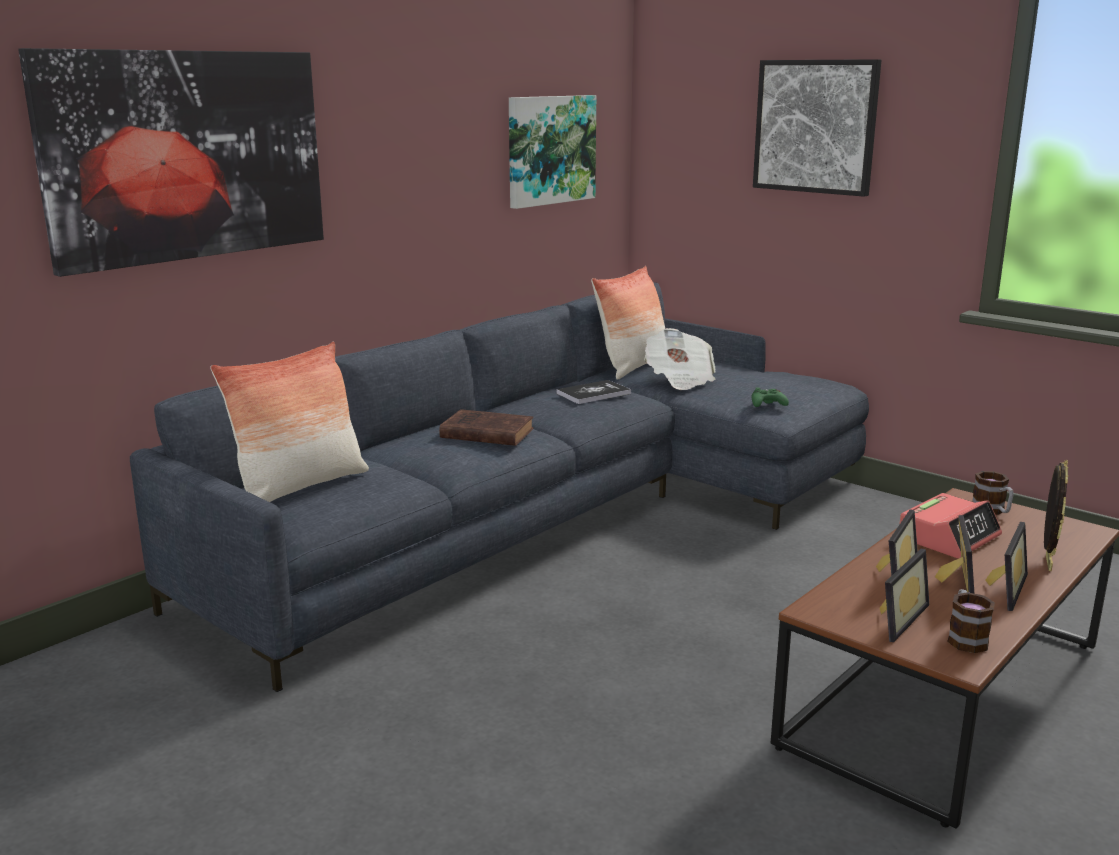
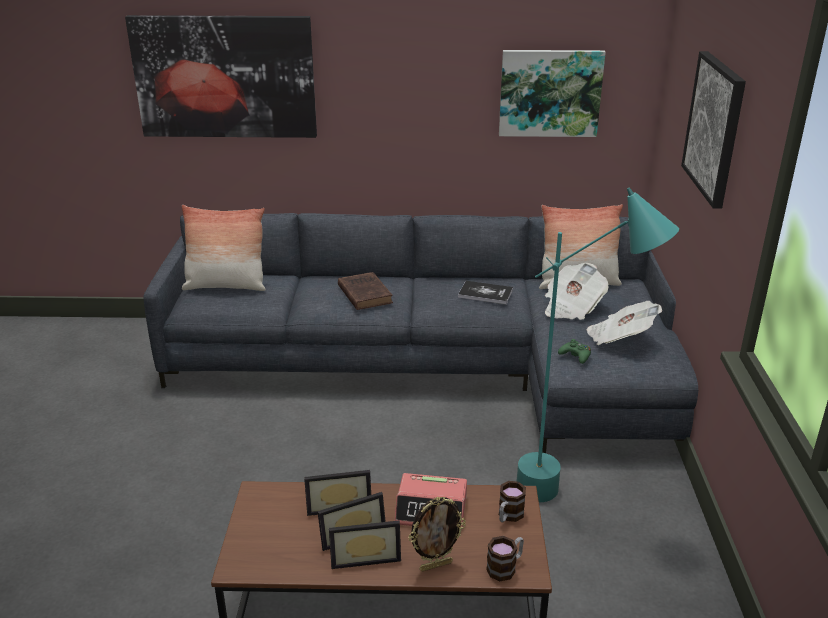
camera: 50 degrees right, 10 degrees up
(765, 382) = (620, 338): none -> newspaper
(858, 542) = (572, 496): none -> turquoise floor lamp
(894, 618) = (273, 524): picture frame -> none
(965, 637) = (272, 559): mug -> mug (505, 567)

